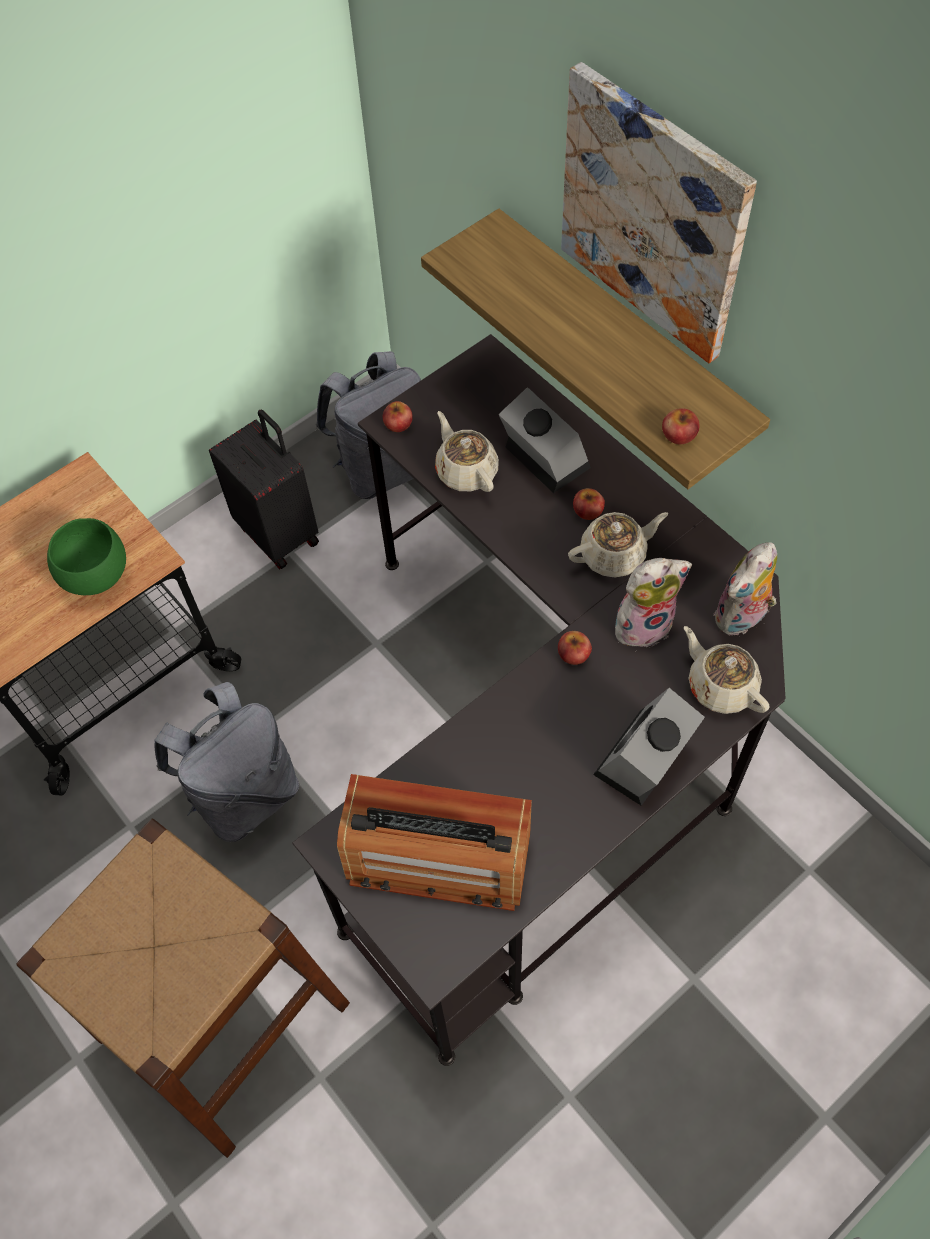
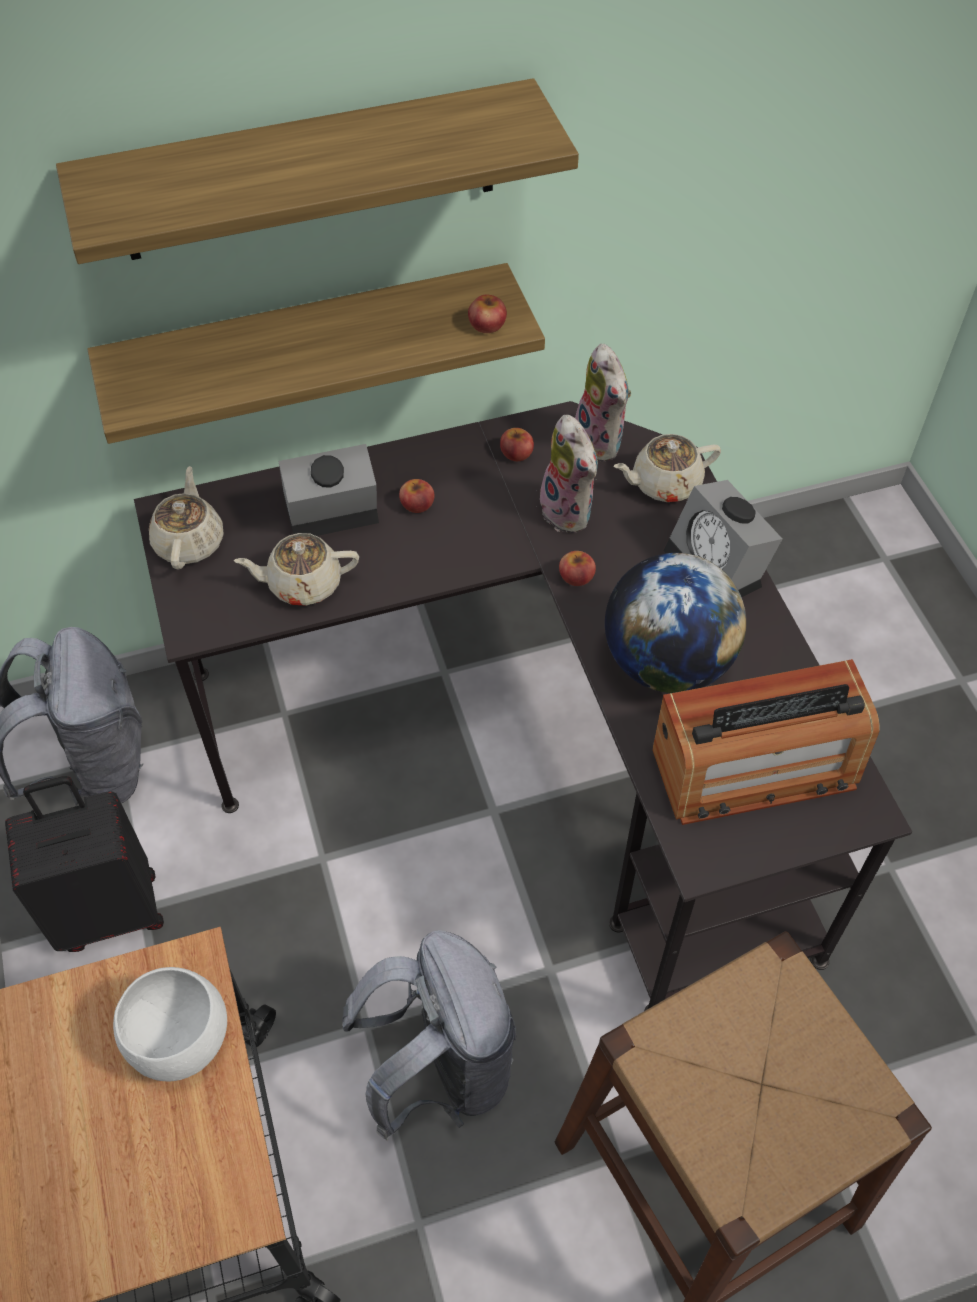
camera: 70 degrees left, 5 degrees down
(94, 577) = (180, 1043): green bowl -> white bowl
(398, 423) = (197, 621): apple -> apple (516, 453)
(438, 858) = (754, 768): radio -> radio turned 45 degrees clockwise
(515, 754) = (666, 663): none -> globe
(614, 555) = (481, 503): beige teapot -> beige teapot (190, 541)
(643, 623) = (570, 511): plush toy -> plush toy turned 150 degrees clockwise
(654, 214) = (309, 172): picture -> shelf

